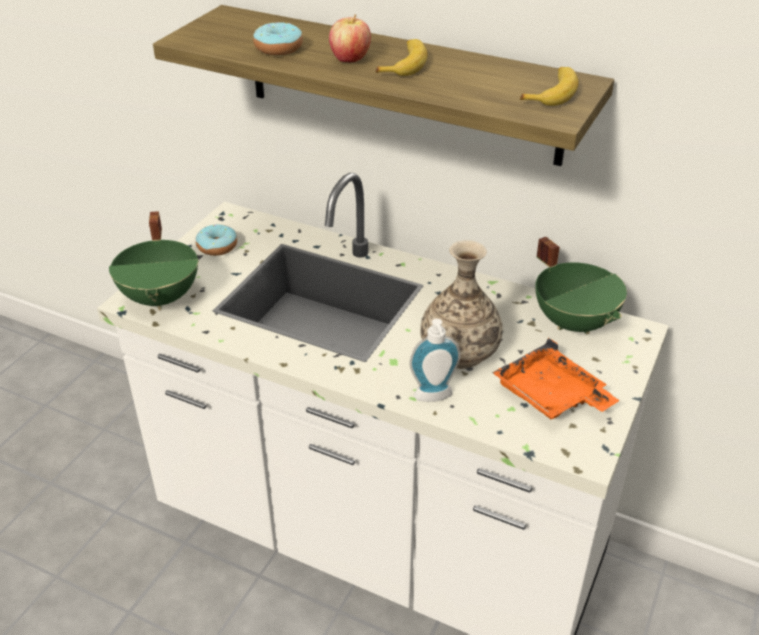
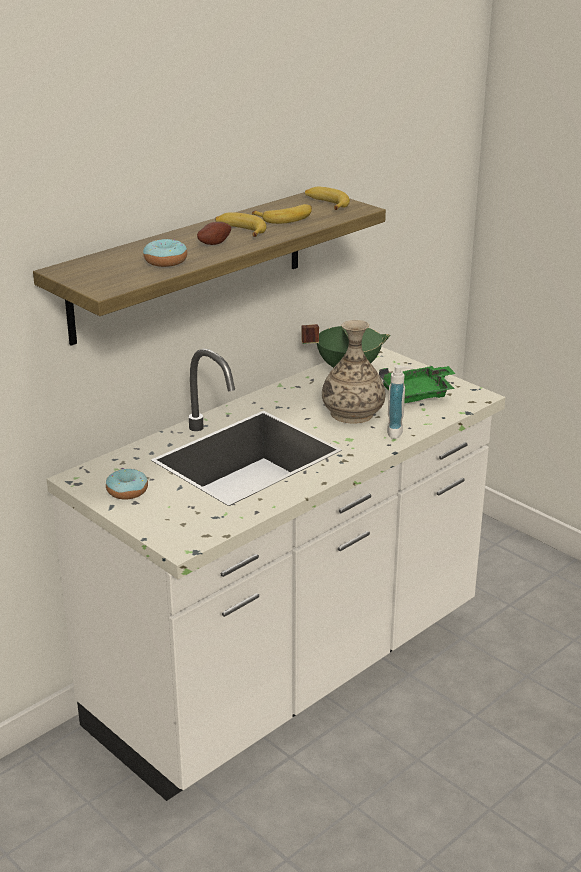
camera: 70 degrees left, 10 degrees down
(162, 297) = (188, 528): green cooking pot -> none
(350, 59) = (213, 243): apple -> potato
(471, 80) = (286, 218): none -> banana
(551, 396) = (418, 394): orange tray -> green tray

